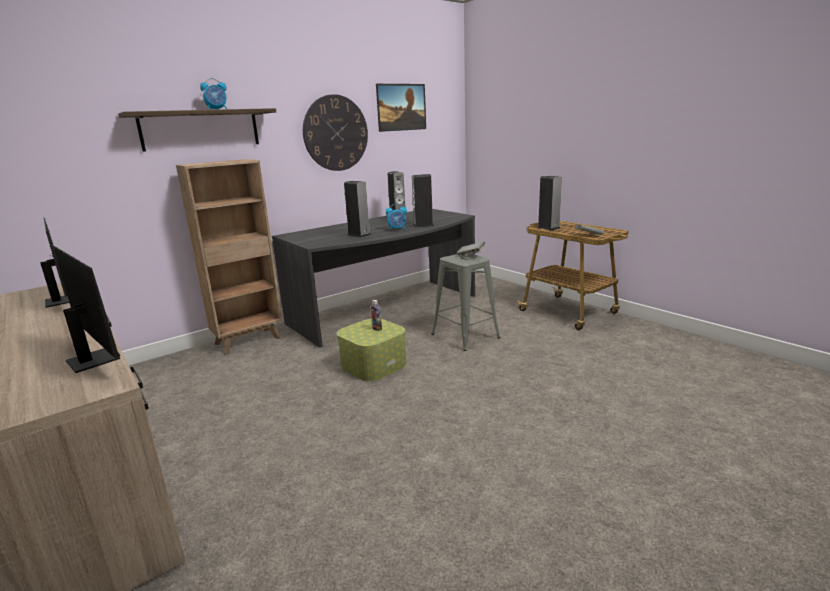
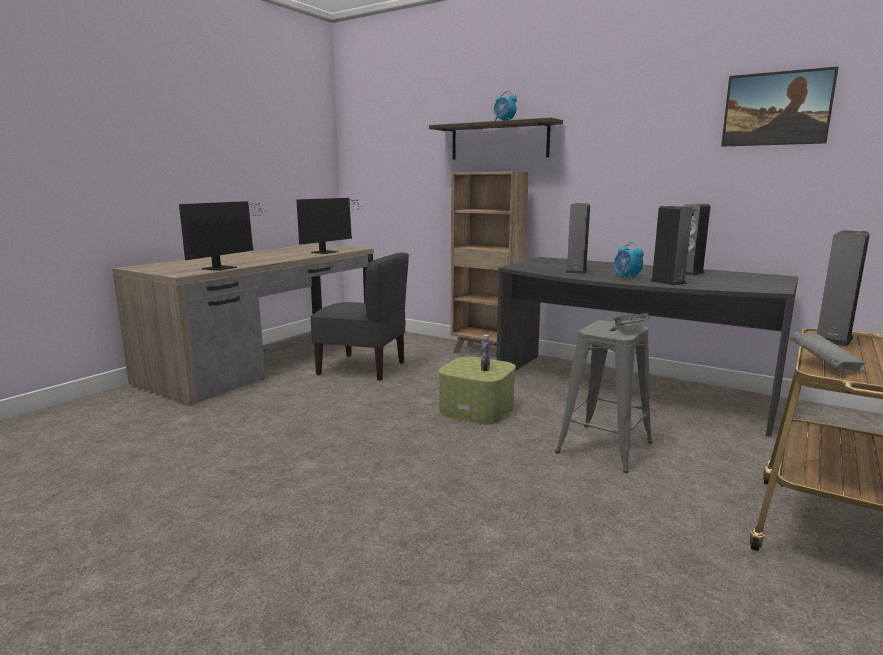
camera: 70 degrees right, 5 degrees down
(206, 408) = (362, 368): none -> grey chair
(336, 133) = (648, 147): wall clock -> none

